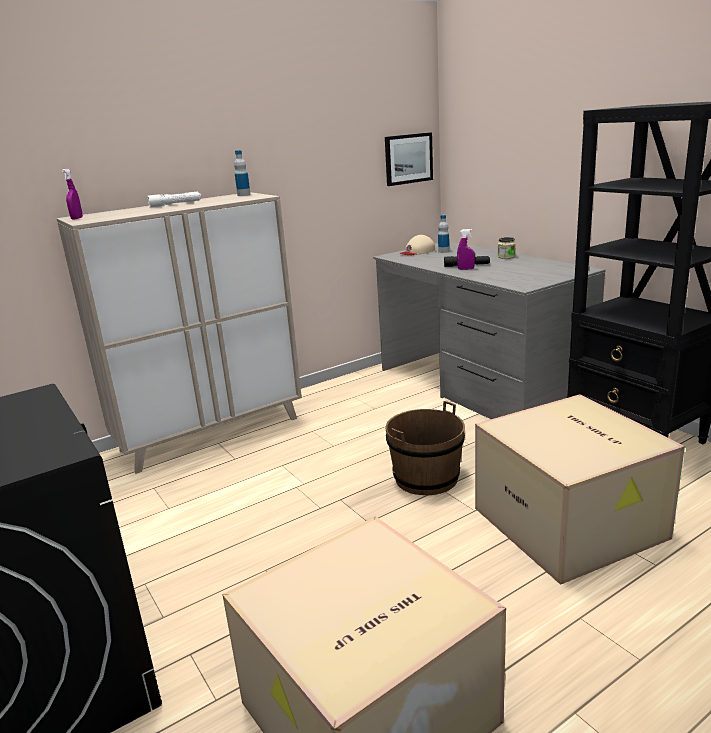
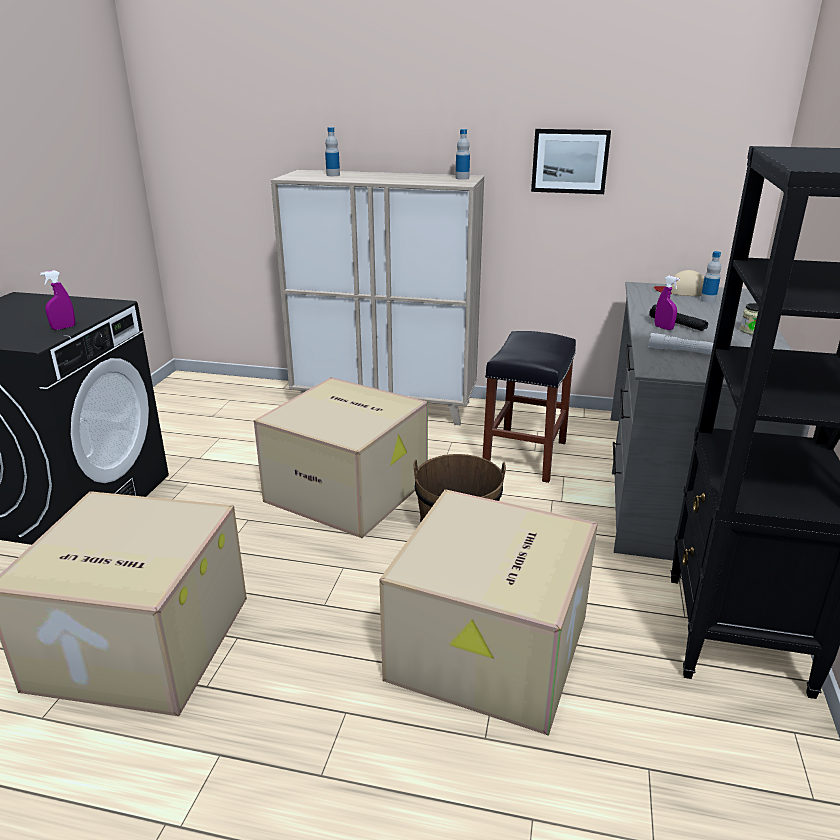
camera: 45 degrees right, 5 degrees up
(77, 218) = (298, 173): purple spray bottle -> purple spray bottle (63, 328)
(120, 213) = (333, 175): none -> bottle
(175, 204) = (390, 175): white flashlight -> white flashlight (682, 351)
(304, 500) = (350, 490): none -> cardboard box
(374, 414) = (524, 455): none -> black stool
(408, 159) = (723, 167): picture -> picture (570, 161)

